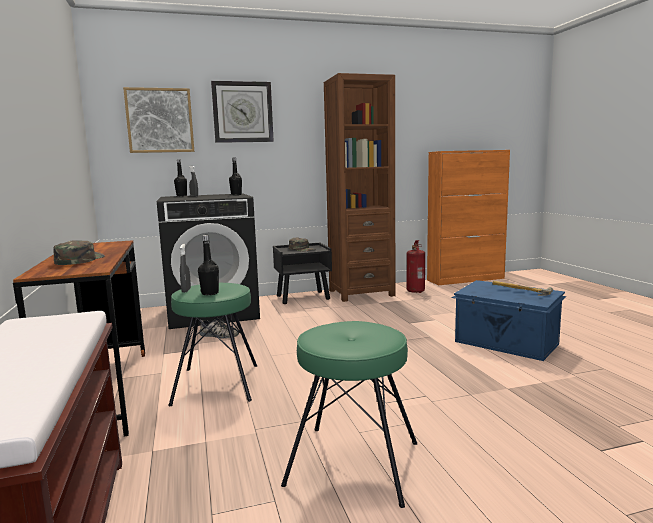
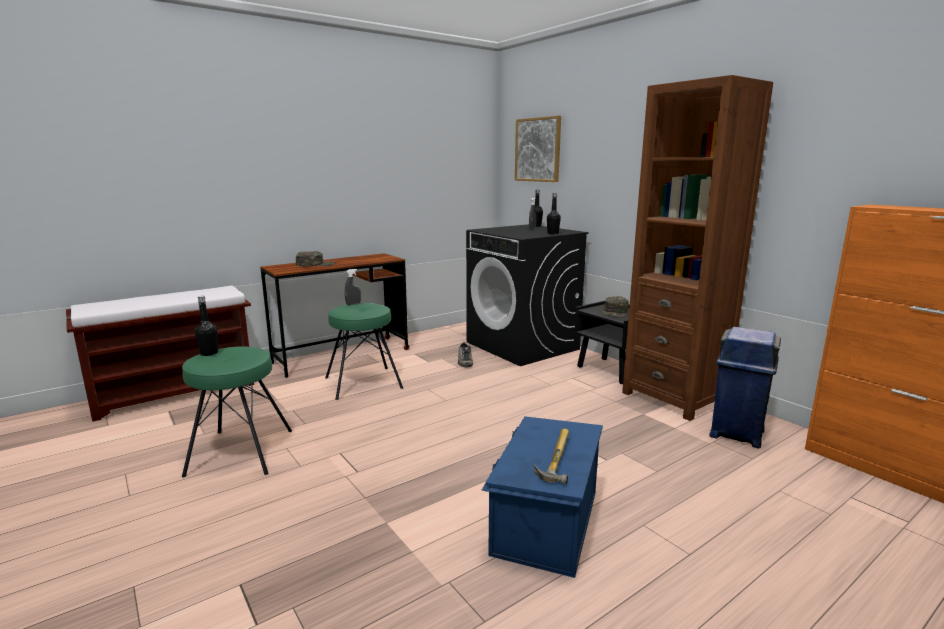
camera: 70 degrees right, 5 degrees up
(210, 293) = (345, 310): black bottle -> black bottle (209, 353)
(242, 112) = (602, 138): wall clock -> none
(415, 291) = (737, 433): fire extinguisher -> blue trash can

